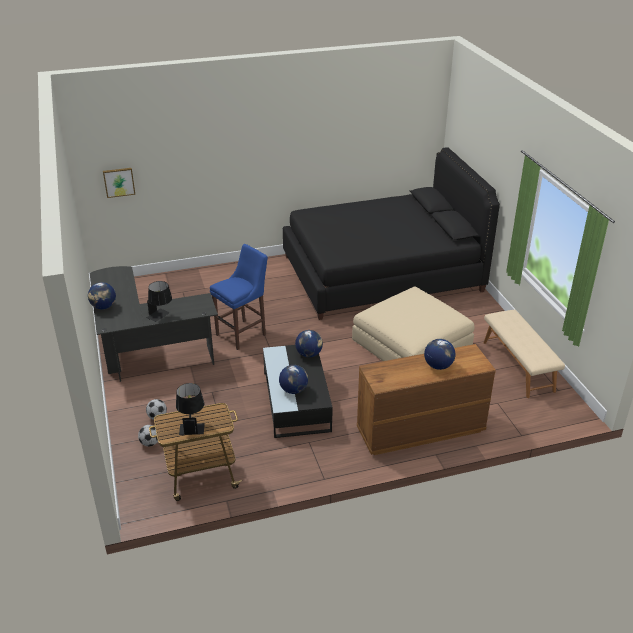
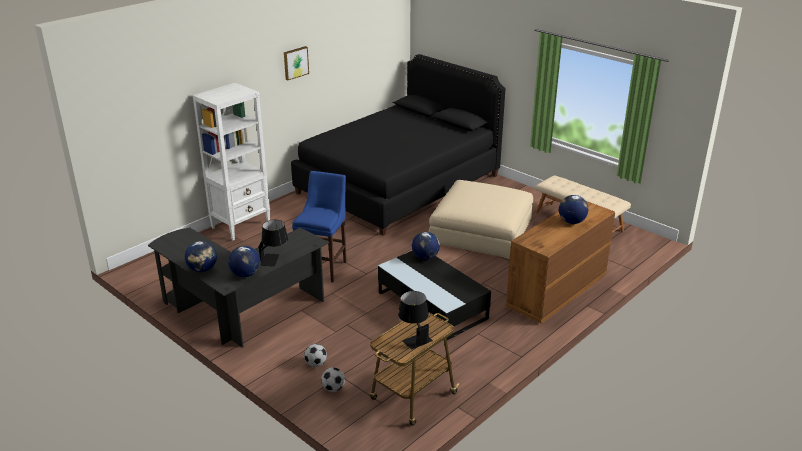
camera: 30 degrees left, 5 degrees down
(119, 182) = (133, 142): picture -> picture (295, 62)
(216, 274) = (241, 225): none -> white bookcase
(293, 390) = (444, 289): globe -> globe (245, 274)

